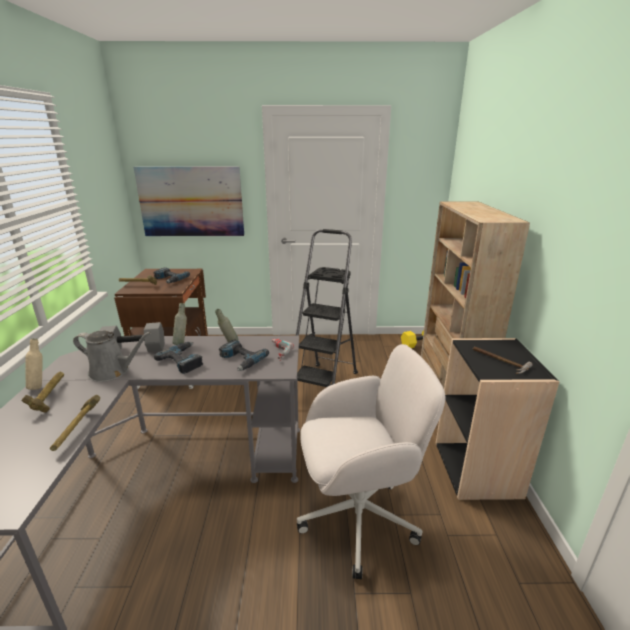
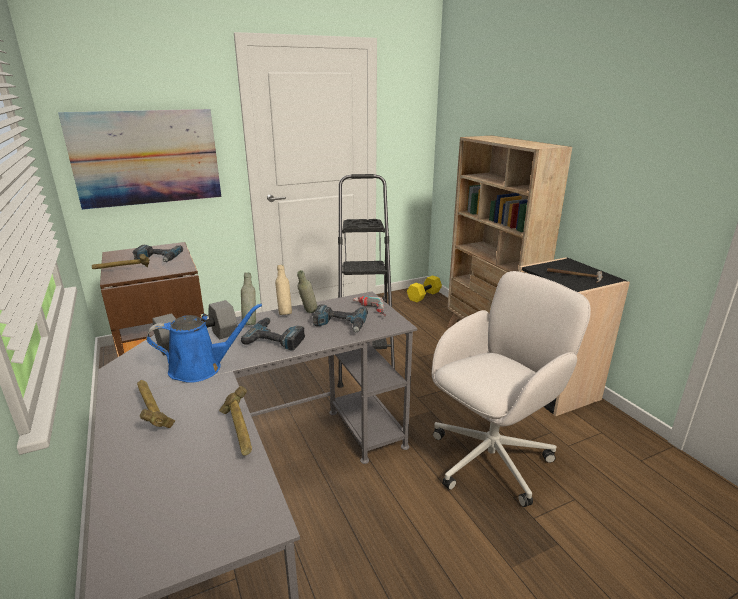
camera: 25 degrees left, 0 degrees up
(39, 386) = (118, 405): beige bottle -> beige bottle (284, 313)
(113, 371) = (201, 368): grey watering can -> blue watering can

